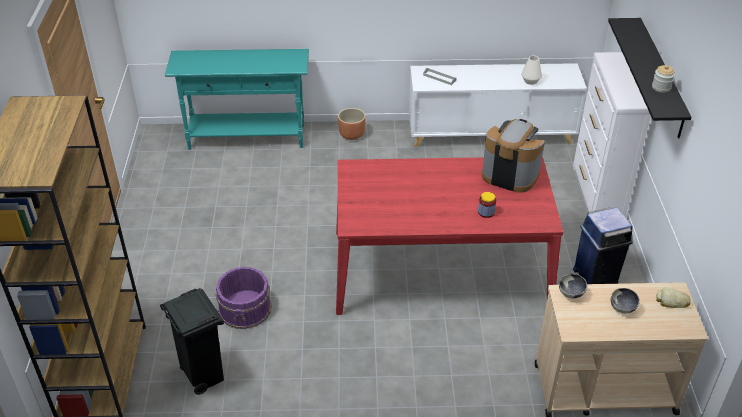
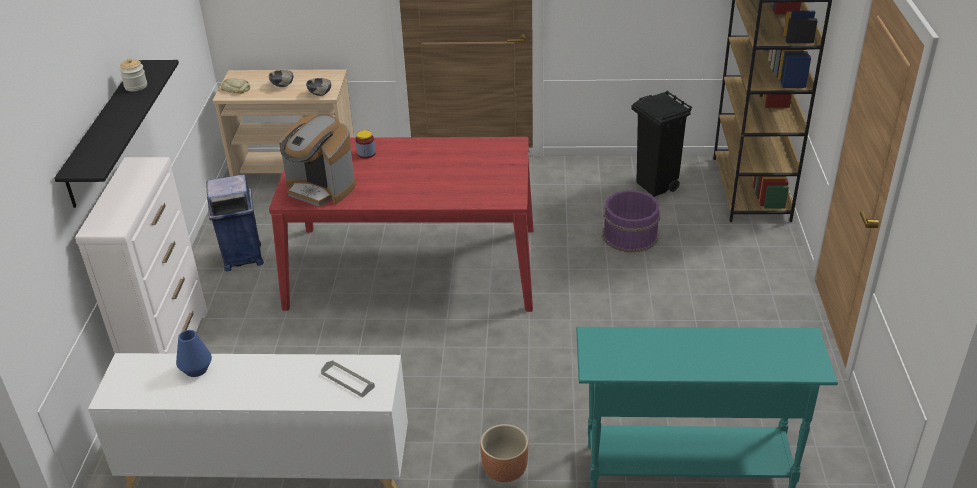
camera: 175 degrees left, 5 degrees down
(530, 81) = (196, 369): white vase -> blue vase

